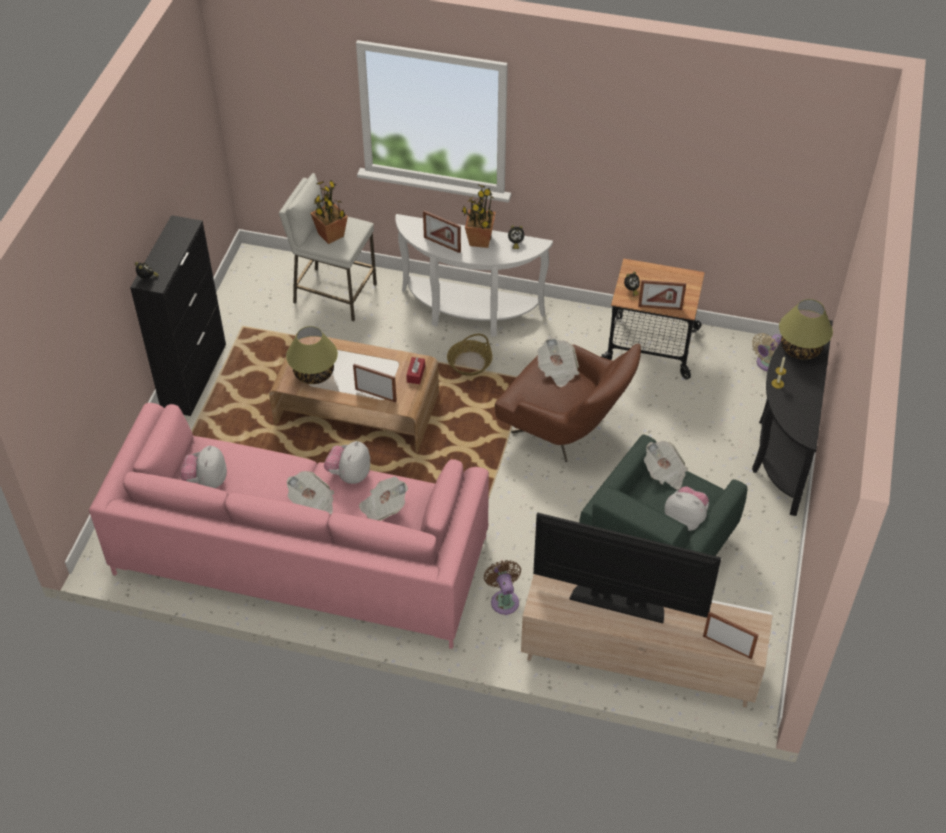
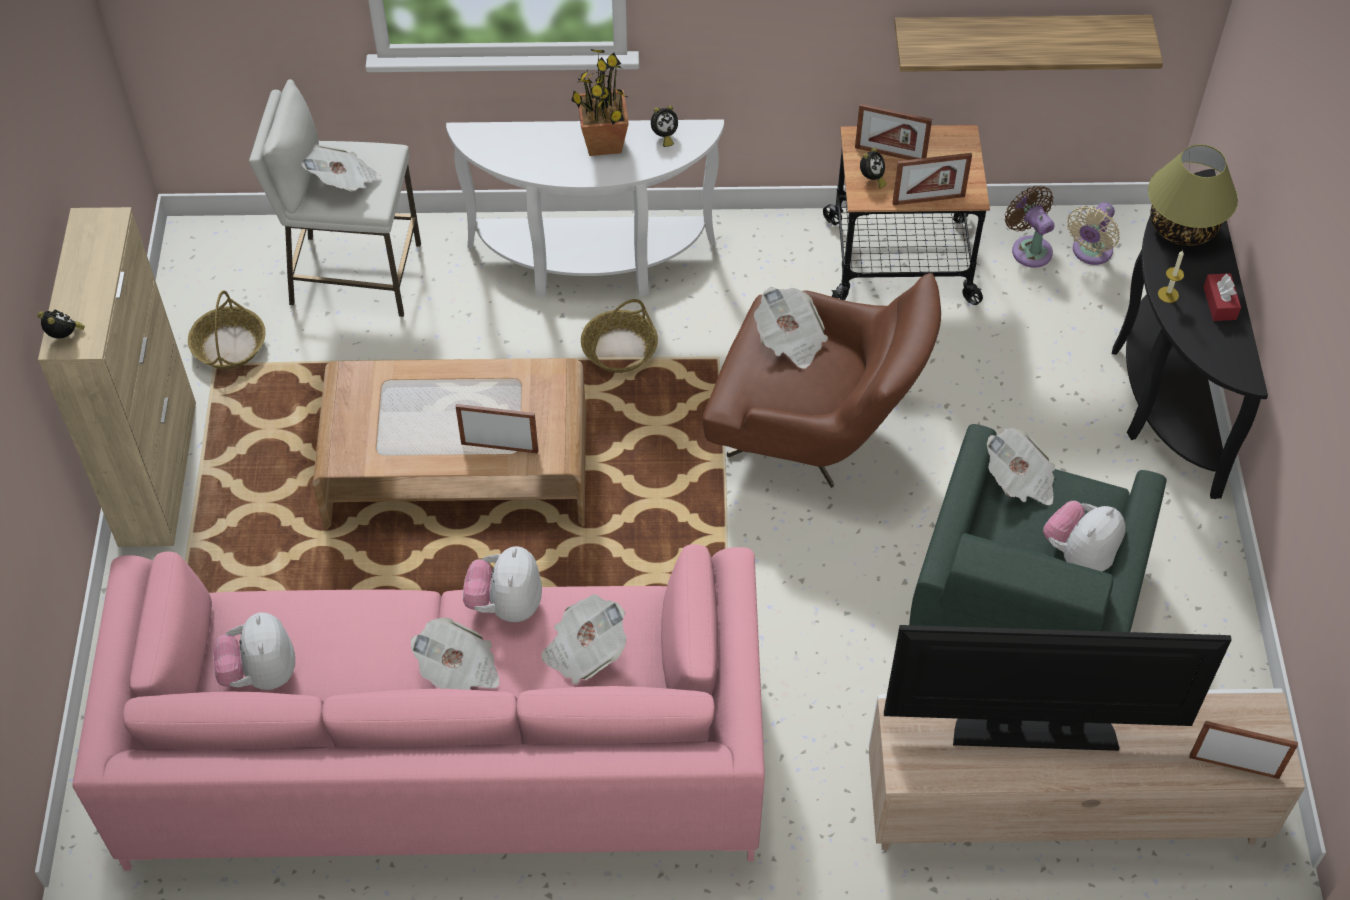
camera: 15 degrees left, 5 degrees up
(194, 376) = (158, 472): black cabinet -> beige cabinet
(253, 318) = (229, 345): none -> basket
(314, 373) = (382, 431): table lamp -> none
(331, 235) = (343, 181): potted plant -> newspaper
(416, 374) = (555, 395): red tissue box -> red tissue box (1219, 303)
(442, 244) = (542, 162): picture frame -> picture frame (890, 154)
(504, 599) = (810, 752): brown fan -> brown fan (1029, 248)
(685, 520) = (1079, 554): plush toy -> plush toy turned 60 degrees counterclockwise
(732, 223) = (1019, 36): none -> shelf

